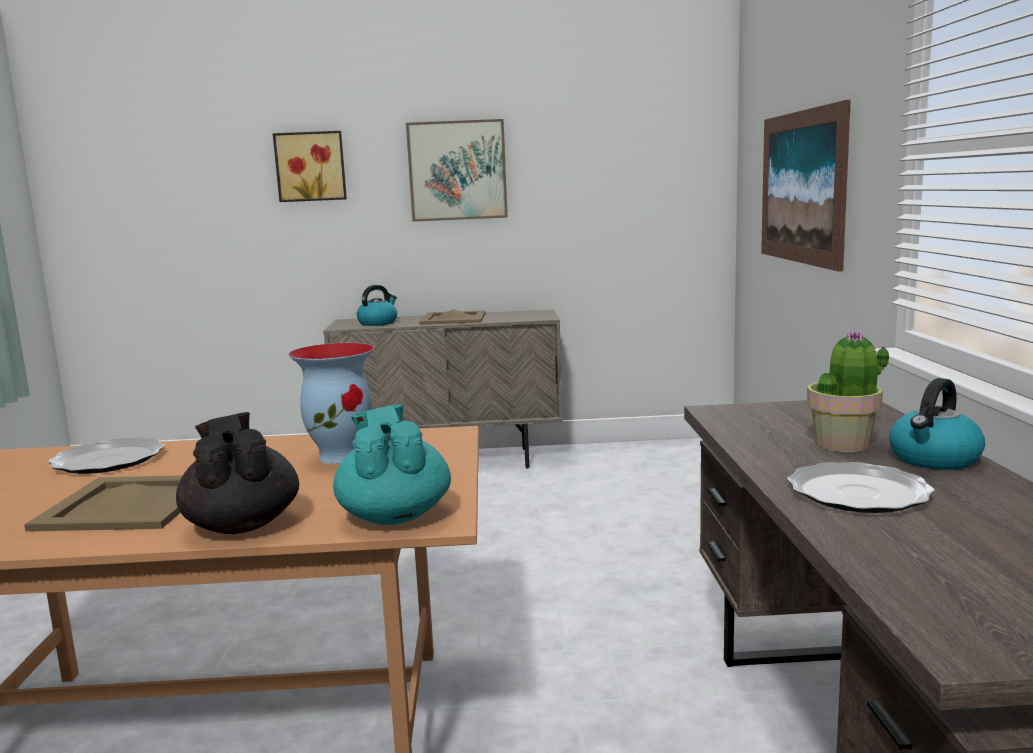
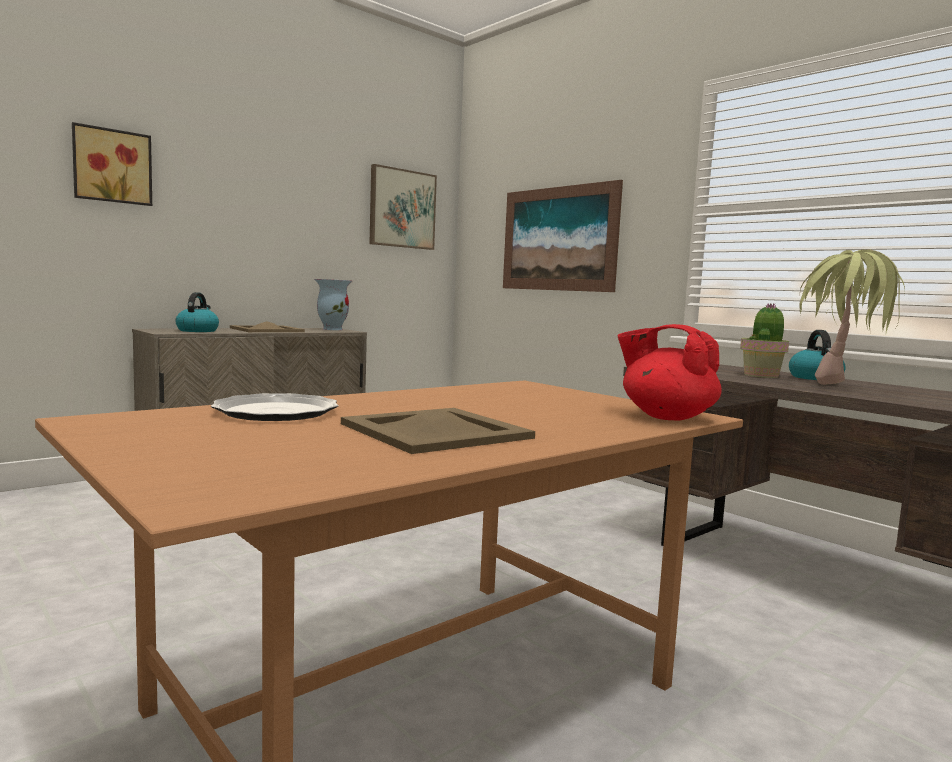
camera: 40 degrees left, 5 degrees down
(242, 524) = (587, 430): black teapot -> none
(342, 456) = (496, 397): vase -> vase (332, 329)
(394, 515) = (666, 417): turquoise teapot -> red teapot
(457, 170) = (259, 196): picture -> picture (402, 209)
(858, 492) = (839, 388): plate -> potted plant

